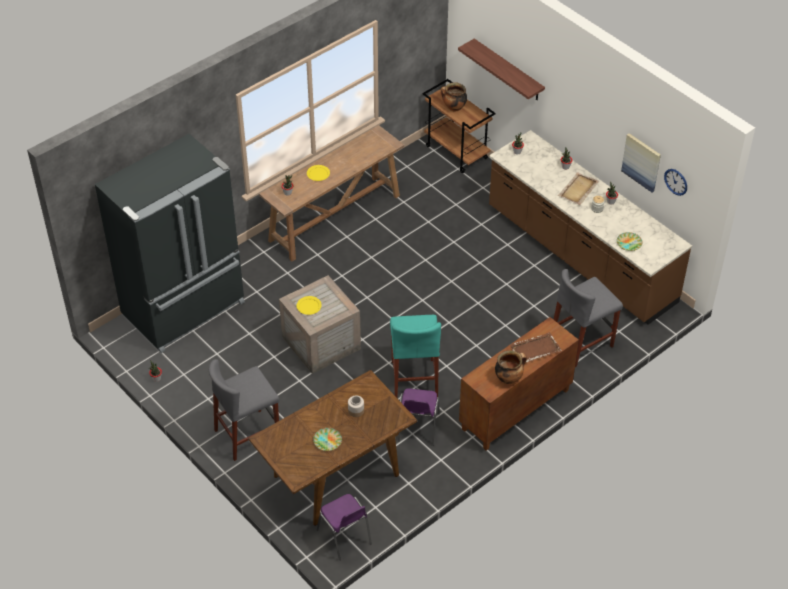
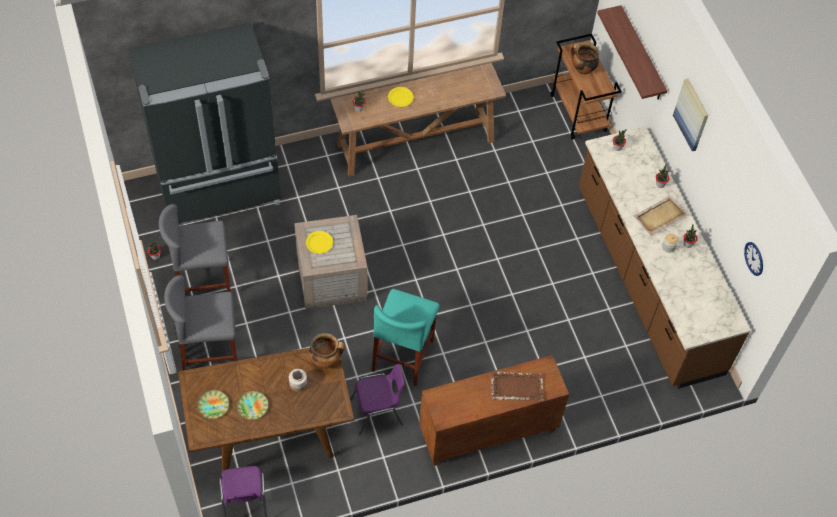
camera: 20 degrees right, 10 degrees up
(417, 428) = (378, 412): purple chair -> purple chair turned 135 degrees counterclockwise
(509, 378) = (471, 410): cooking pot -> cooking pot (326, 360)
(581, 343) = (595, 382): grey stool -> grey stool (203, 281)
(629, 243) = (682, 301): plate -> plate (213, 406)
(641, 162) = (730, 219): picture -> picture (692, 114)

